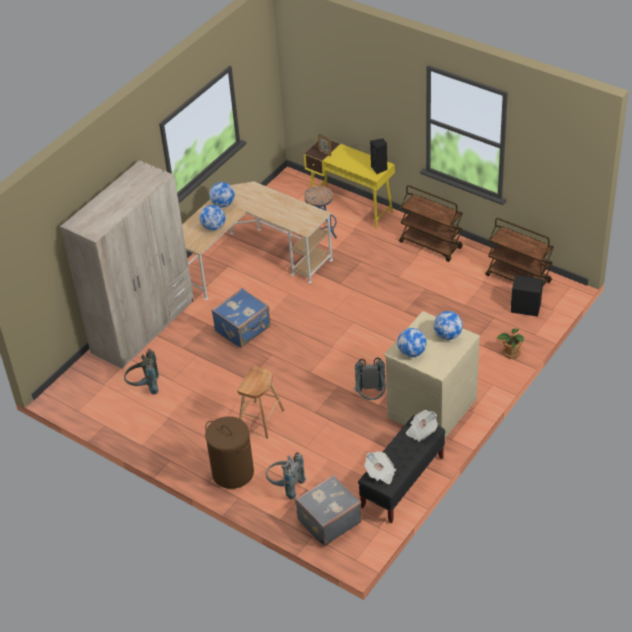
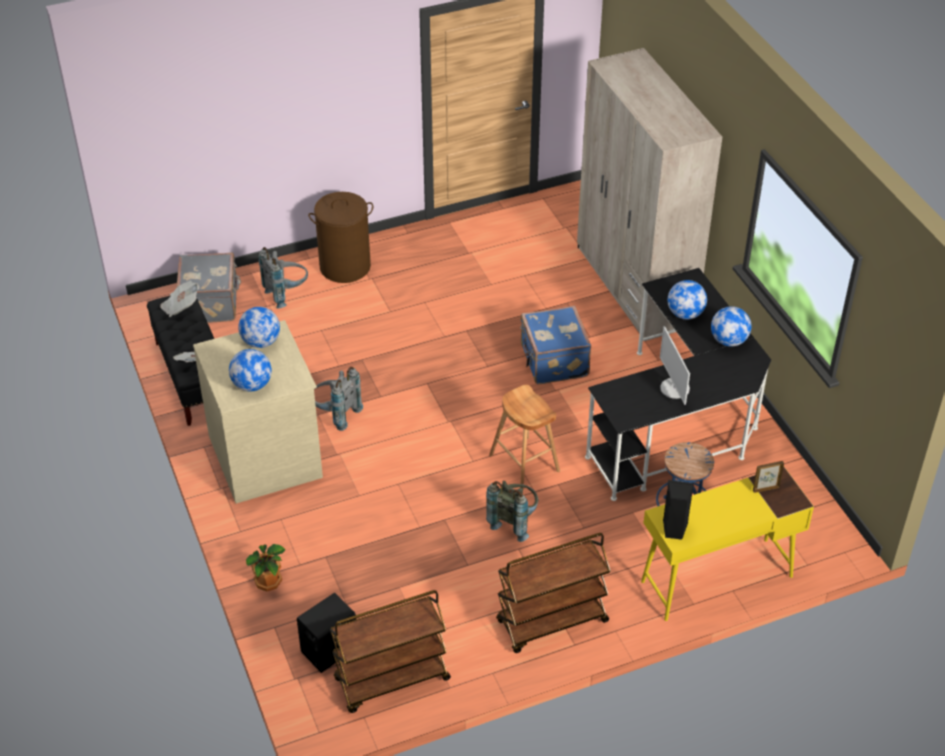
camera: 120 degrees right, 0 degrees up
(144, 386) = (533, 253): grey backpack -> grey backpack (514, 521)
(251, 260) = (679, 422): beige desk -> black desk
(261, 419) = (395, 315): brown stool -> brown stool (524, 463)
(279, 208) = (674, 388): none -> monitor

